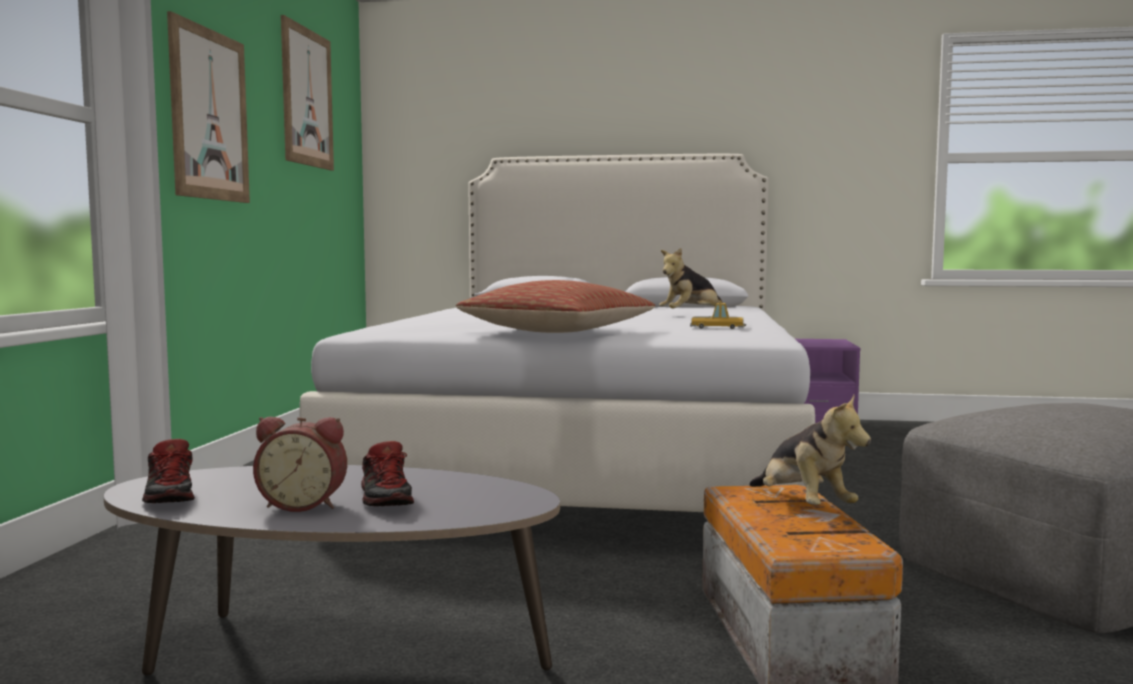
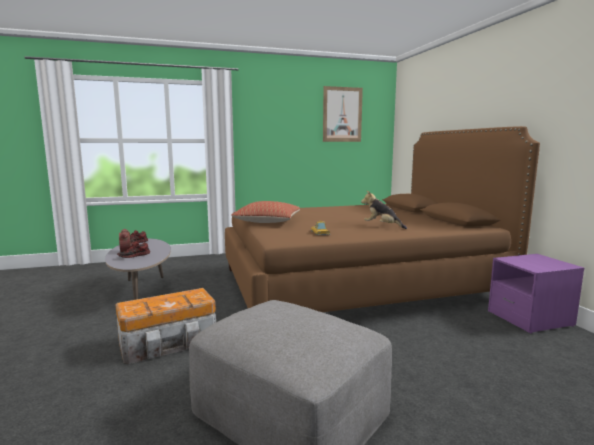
camera: 65 degrees right, 5 degrees up
(209, 115) = (273, 131): picture -> none
(588, 460) = (357, 284): white bed -> brown bed
(803, 506) = (178, 301): plush toy -> none

